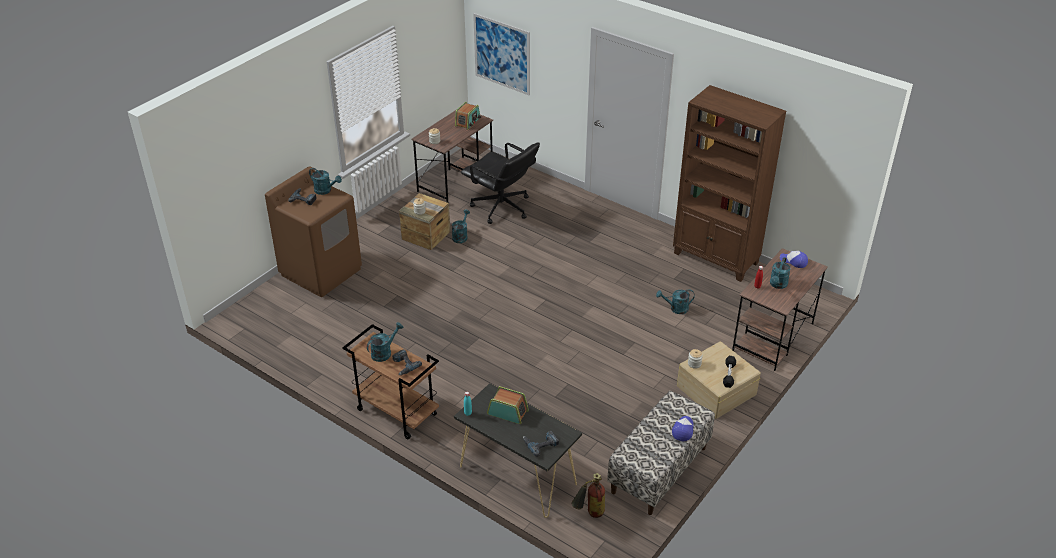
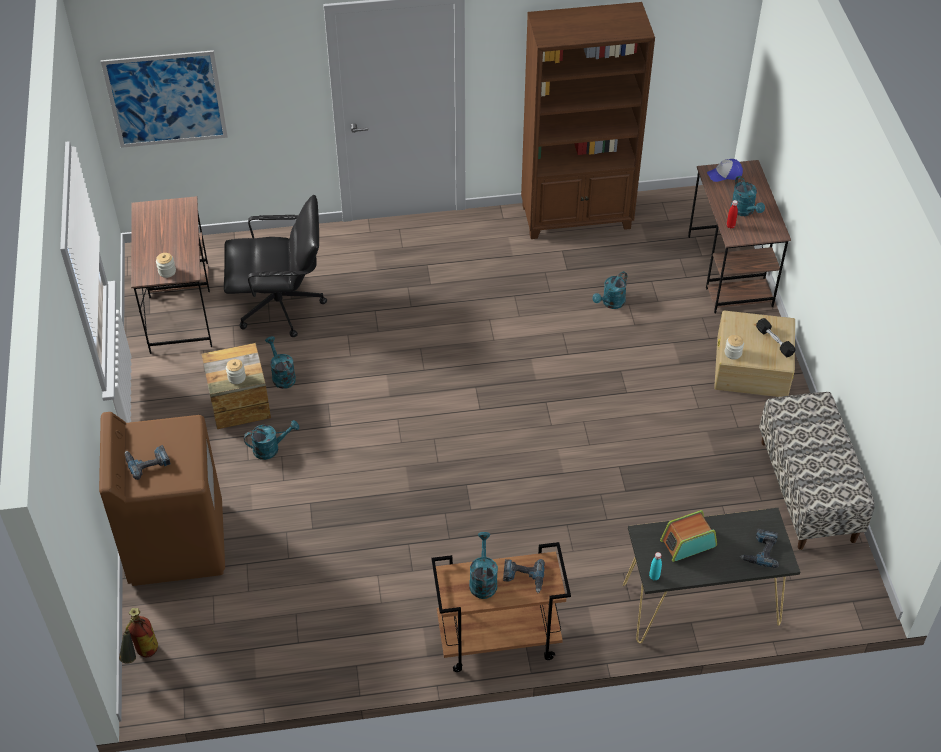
camera: 45 degrees left, 10 degrees up
(325, 190) = (158, 431): turquoise watering can -> turquoise watering can (271, 448)
(468, 122) = (171, 218): radio -> none
(589, 514) = (808, 587): fire extinguisher -> fire extinguisher (142, 656)
(683, 430) = (829, 431): cap -> none

